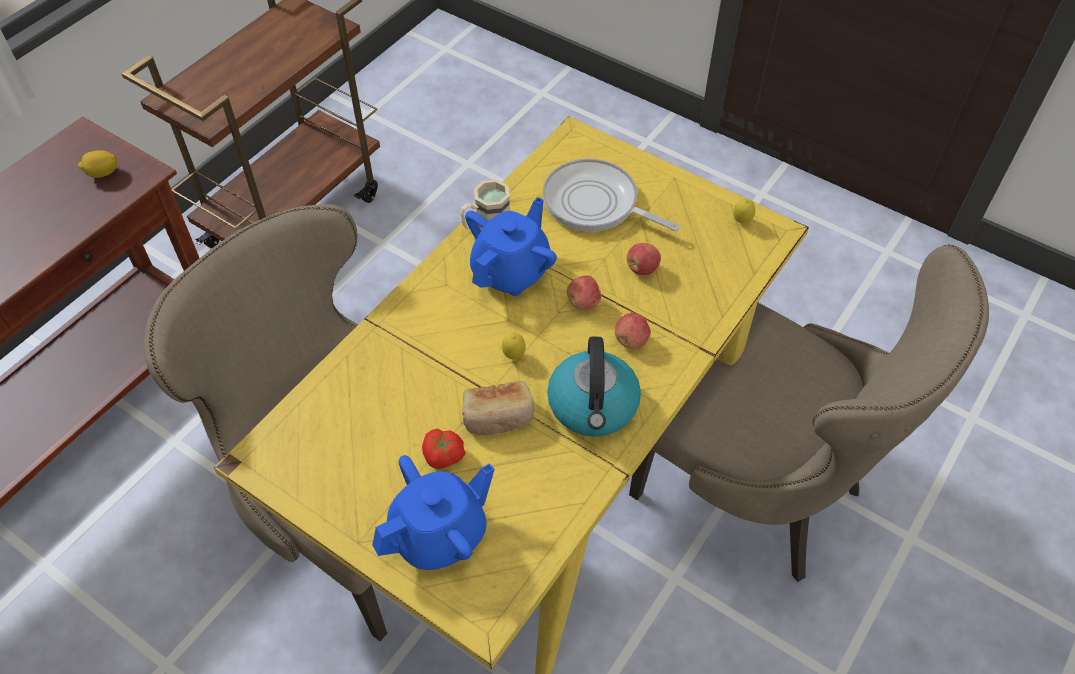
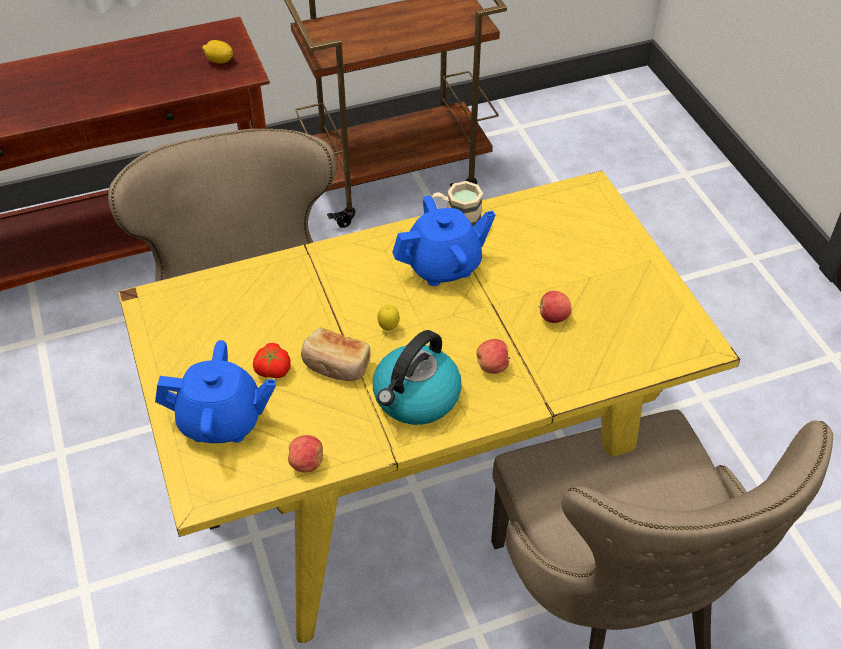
camera: 35 degrees right, 5 degrees down
(584, 302) = (480, 318): apple -> apple (307, 463)
(595, 204) = (560, 248): frying pan -> none
(741, 221) = (679, 324): lemon -> none

